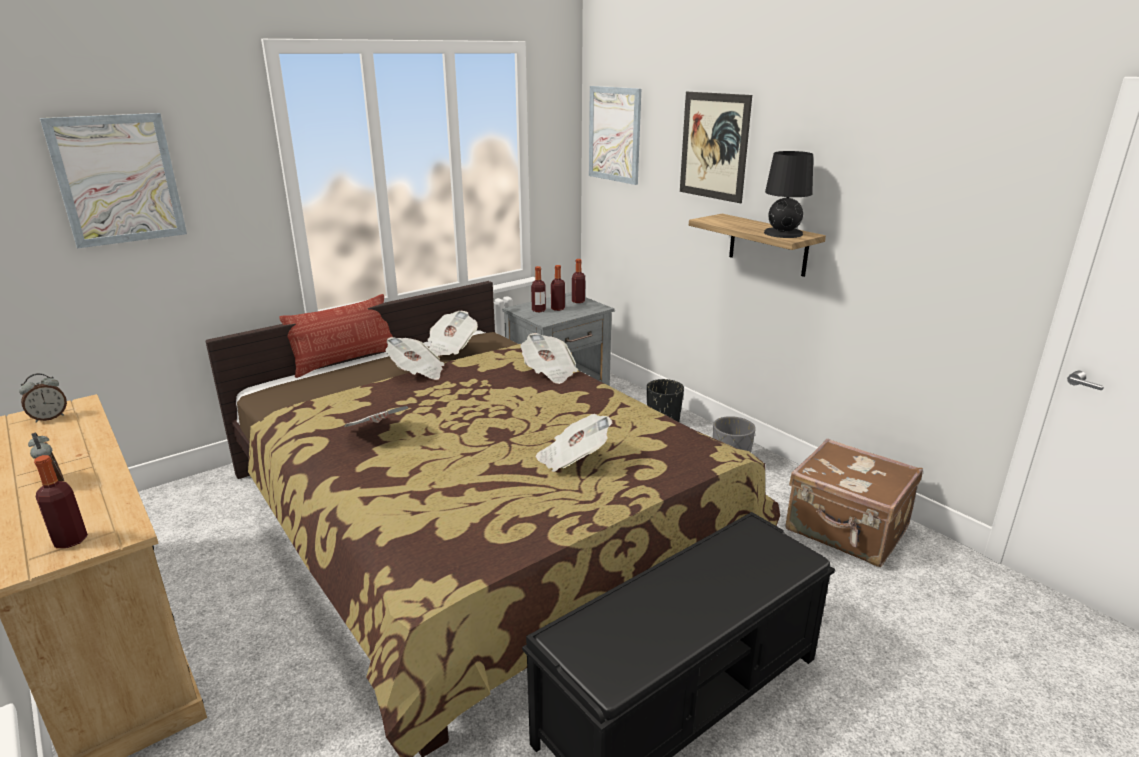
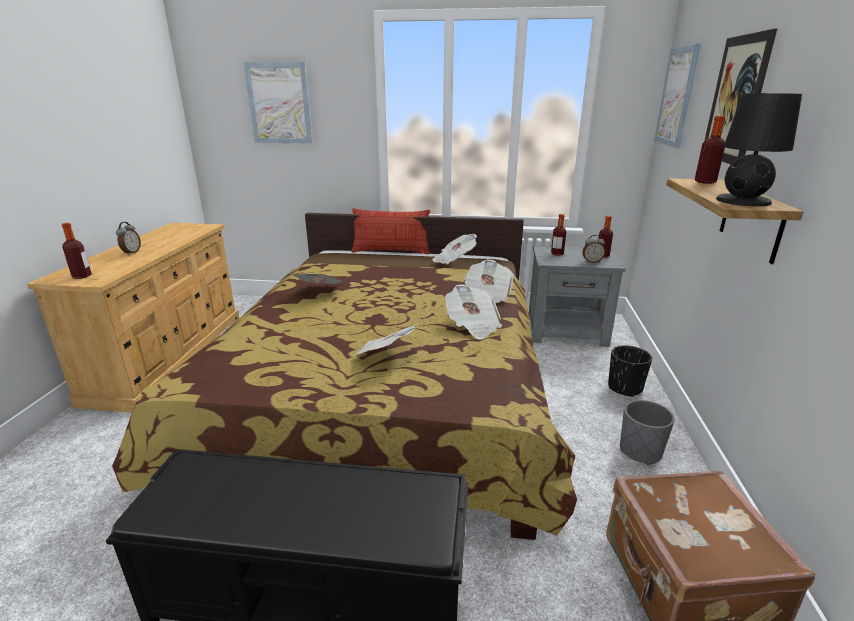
camera: 45 degrees right, 0 degrees up
(49, 418) = (189, 228): alarm clock -> alarm clock (592, 262)
(417, 372) = (406, 267): newspaper -> newspaper (472, 326)
(558, 308) = (575, 256): bottle -> bottle (705, 182)

